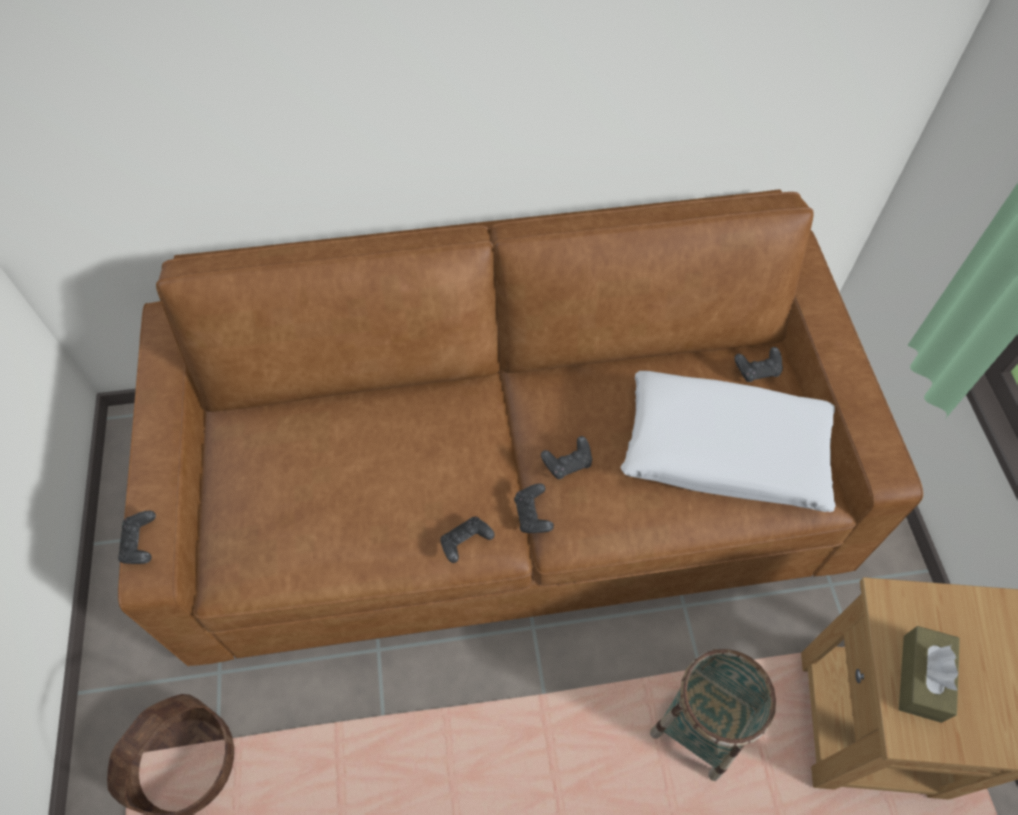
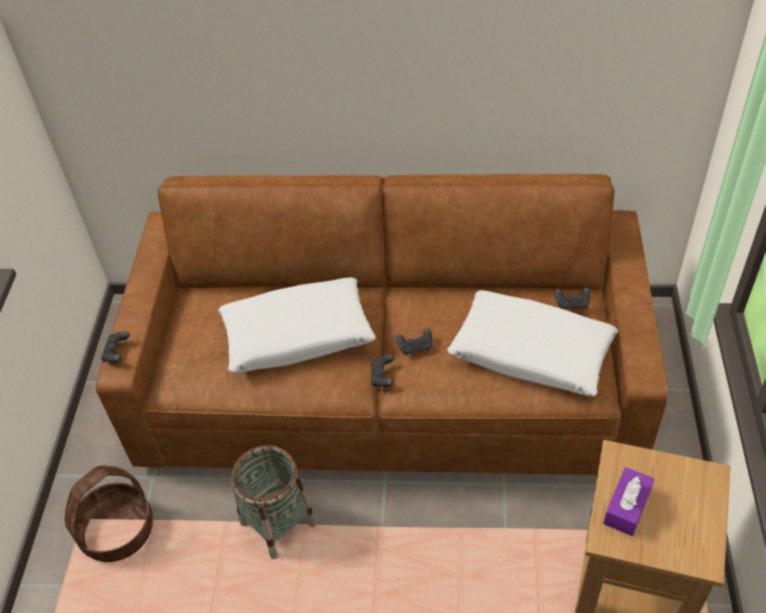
camera: 15 degrees right, 10 degrees down
(400, 468) = (297, 335): none -> white pillow
(465, 543) = (331, 387): black game controller -> none
(700, 726) = (495, 568): basket -> basket (278, 524)
(922, 678) = (627, 507): brown tissue box -> purple tissue box

